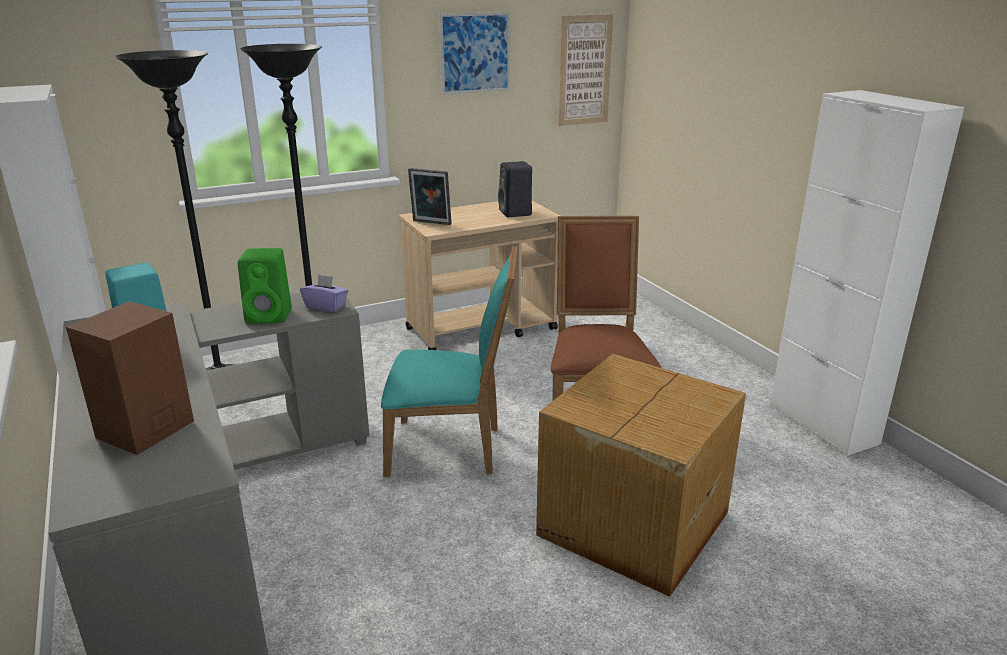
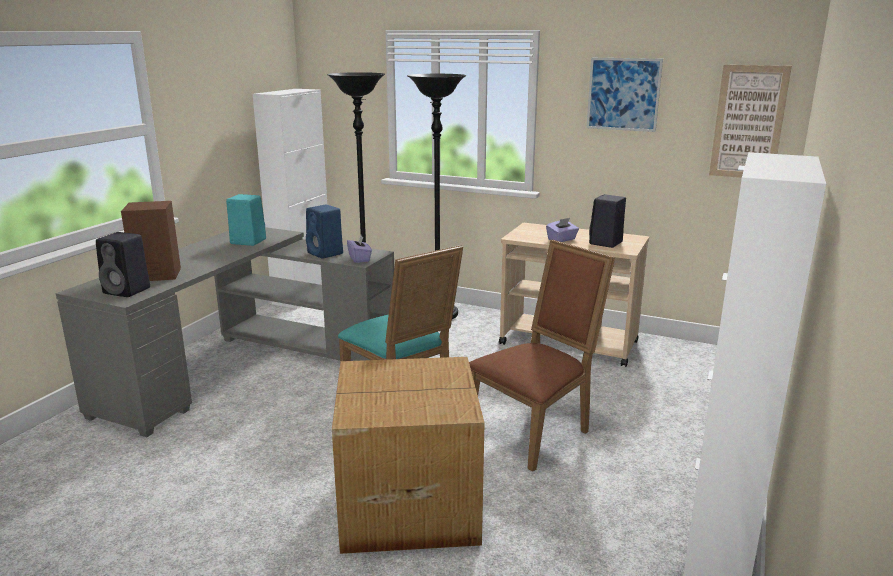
camera: 50 degrees right, 5 degrees down
(171, 466) = (128, 291): none -> black speaker
(270, 316) = (326, 253): green speaker -> blue speaker
(431, 223) = (527, 232): picture frame -> none
(476, 220) = (562, 239): none -> purple tissue box

